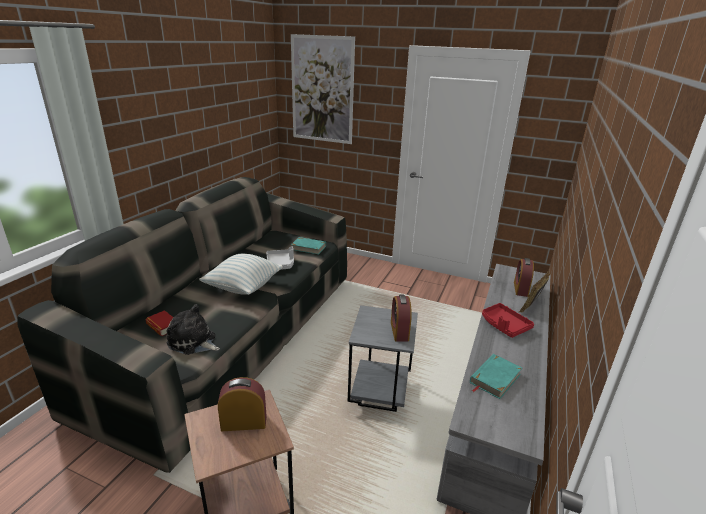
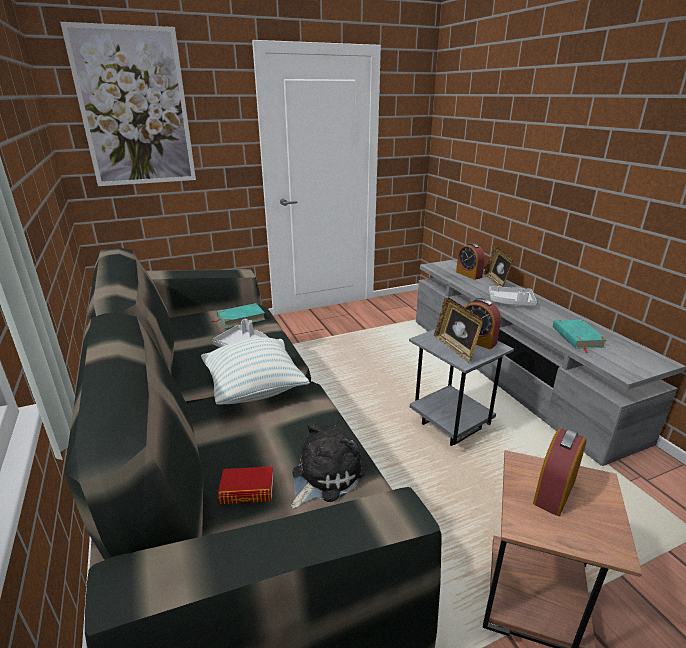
camera: 45 degrees left, 0 degrees up
(193, 342) = (324, 476): plush toy -> plush toy turned 150 degrees clockwise
(374, 327) = (455, 348): none -> picture frame
(504, 325) = (511, 302): red tray -> grey tray

